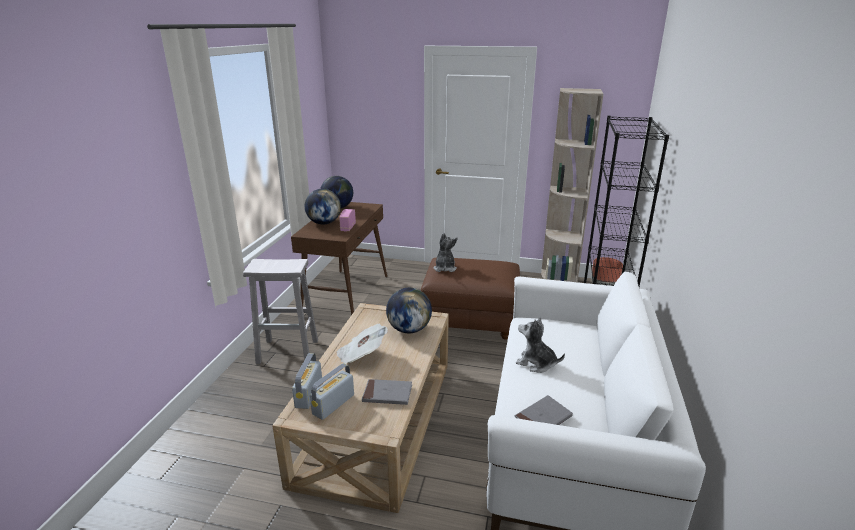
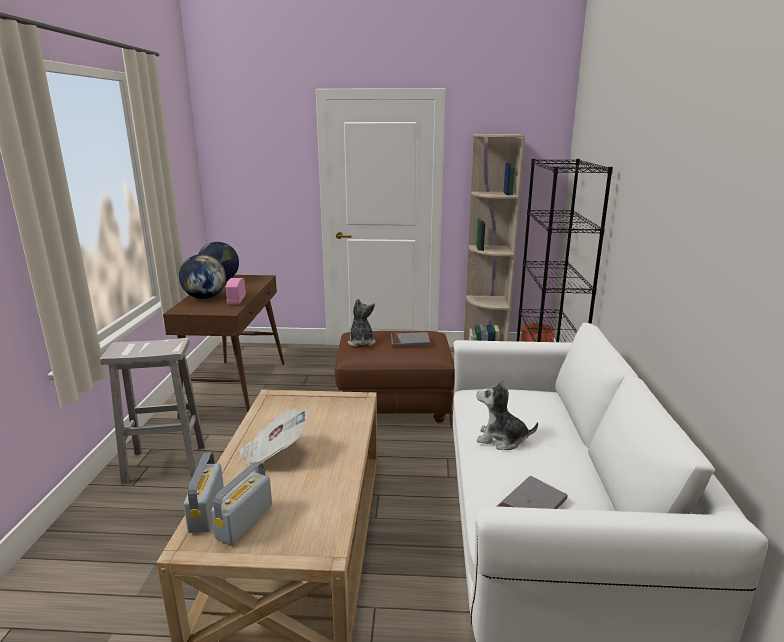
camera: 10 degrees left, 5 degrees down
(387, 394) = (318, 499): grey book -> grey book (410, 342)
(409, 329) = (331, 415): globe -> none

